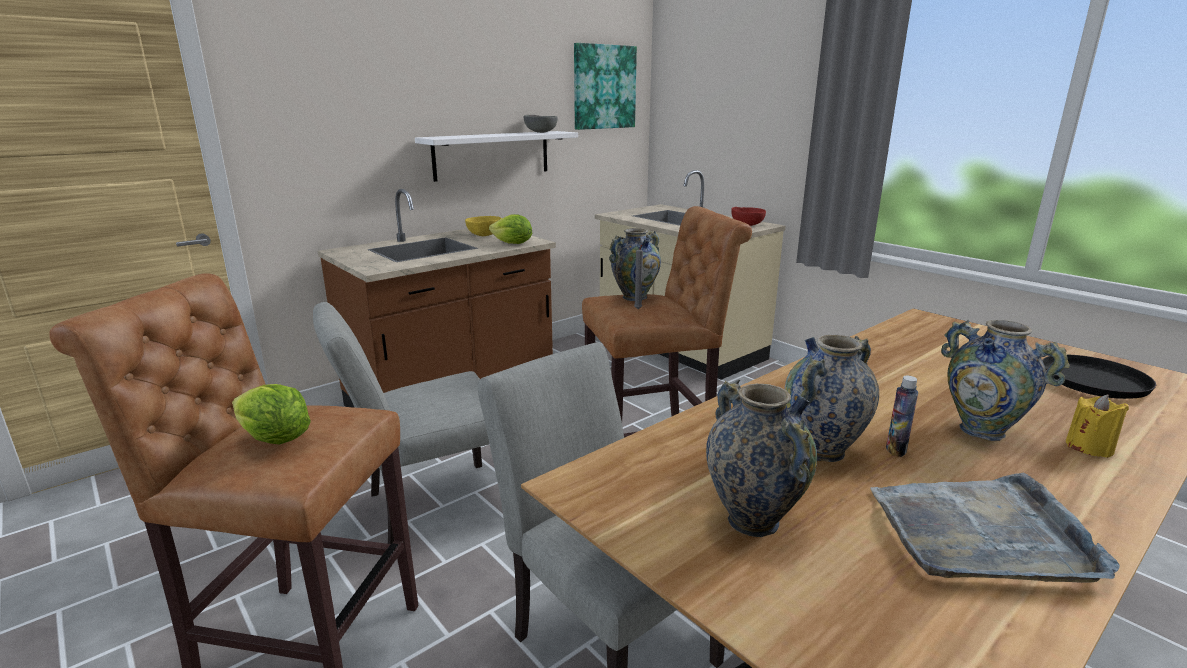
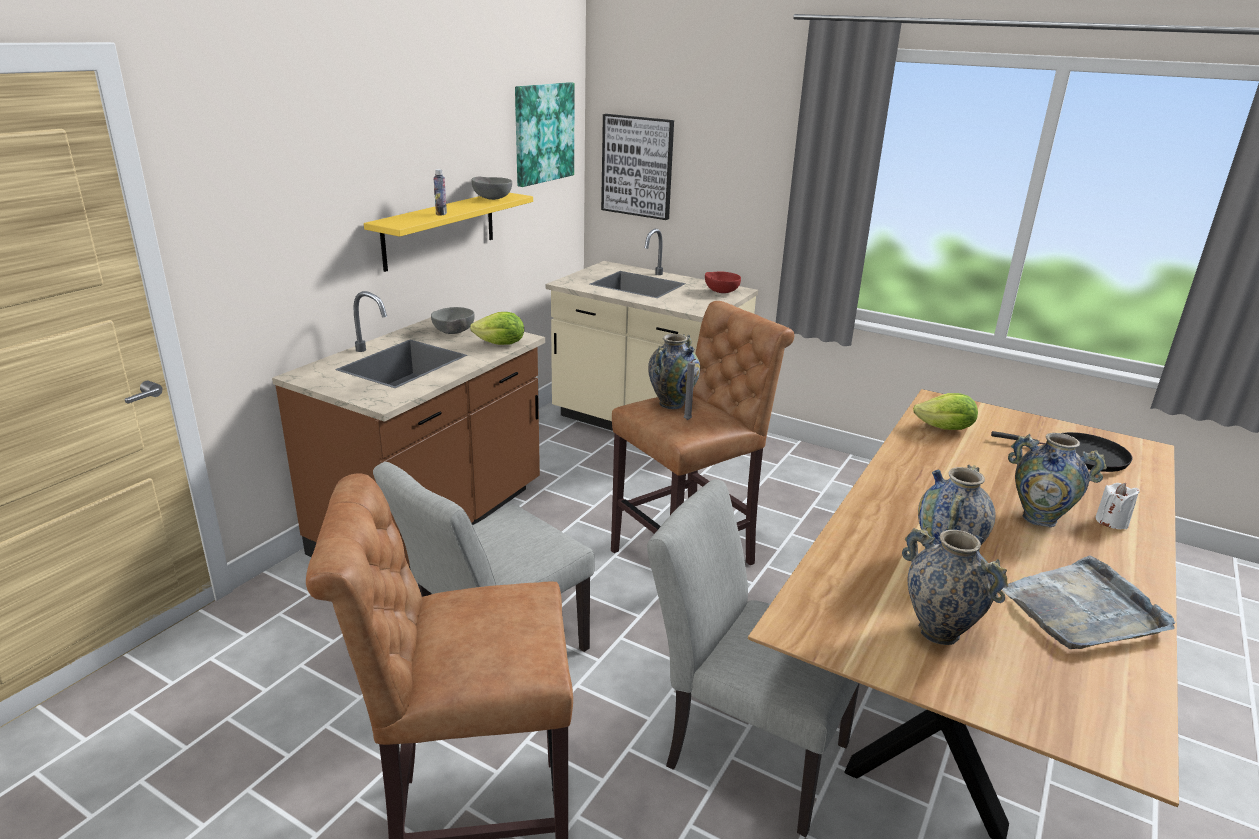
camera: 20 degrees left, 5 degrees up
(274, 440) = (487, 637): lettuce -> lettuce (945, 429)
(484, 235) = (453, 332): yellow bowl -> grey bowl
(492, 155) = (440, 230): white shelf -> yellow shelf
(688, 118) = (637, 166): none -> picture
(896, 449) = (993, 547): bottle -> bottle (441, 214)
(1089, 447) = (1111, 521): yellow candle -> white candle

